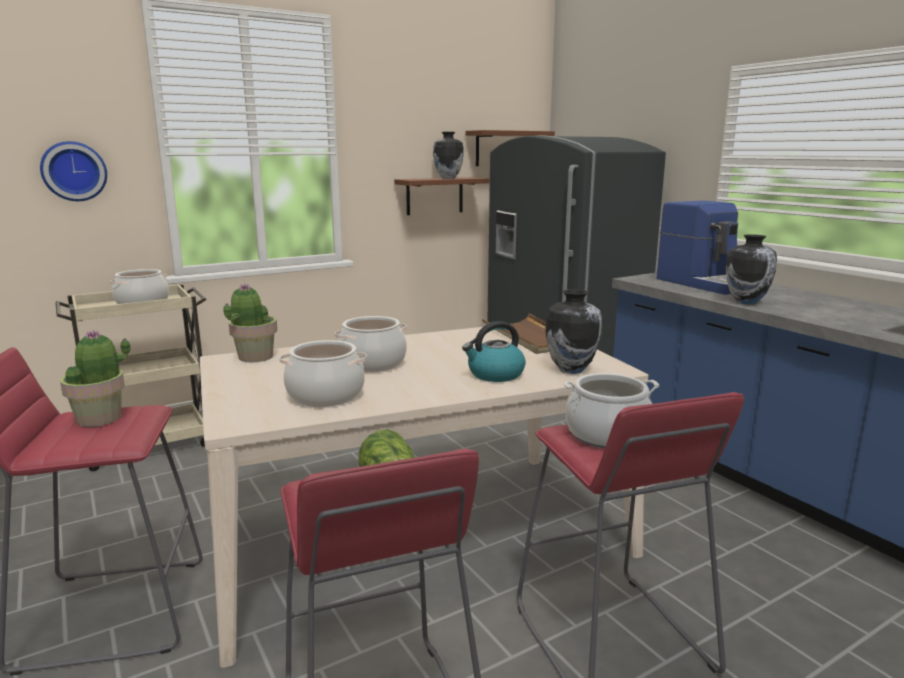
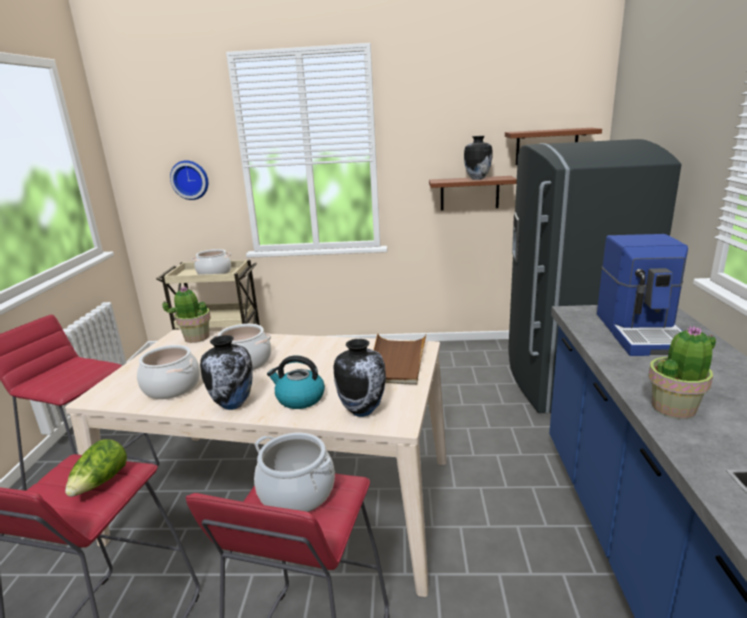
camera: 35 degrees right, 5 degrees up
(100, 418) = (78, 367): potted plant -> potted plant (674, 408)
(746, 302) = (632, 373): vase -> vase (233, 404)

